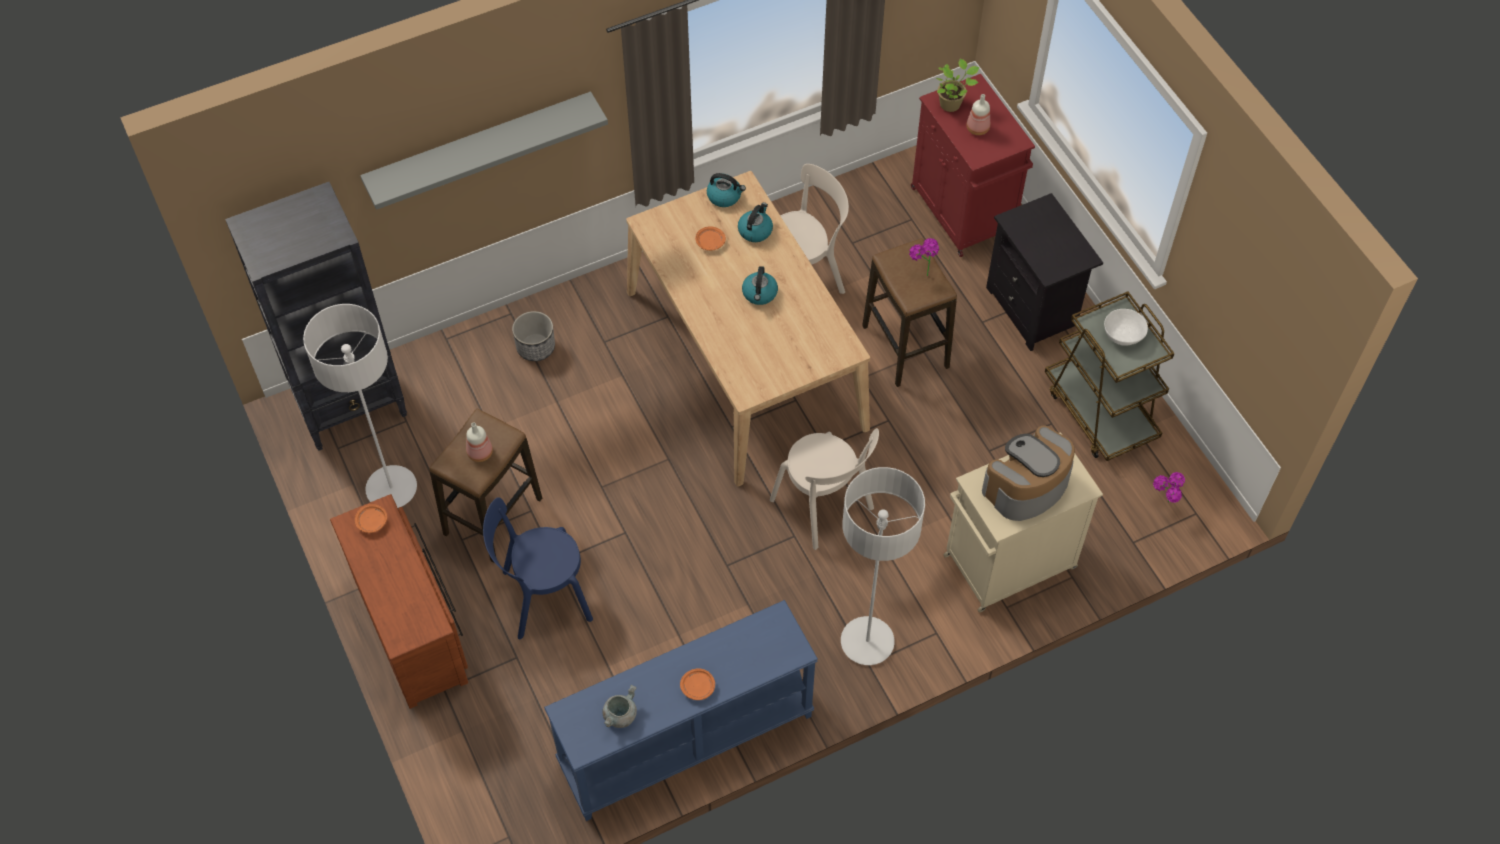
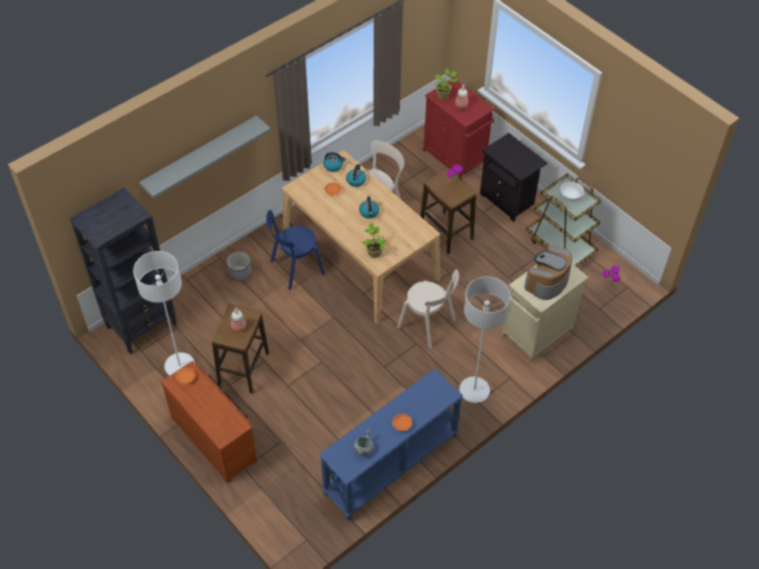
camera: 15 degrees left, 5 degrees down
(542, 597) = (285, 406): blue chair -> blue chair (295, 268)
(745, 367) = (374, 252): none -> potted plant

